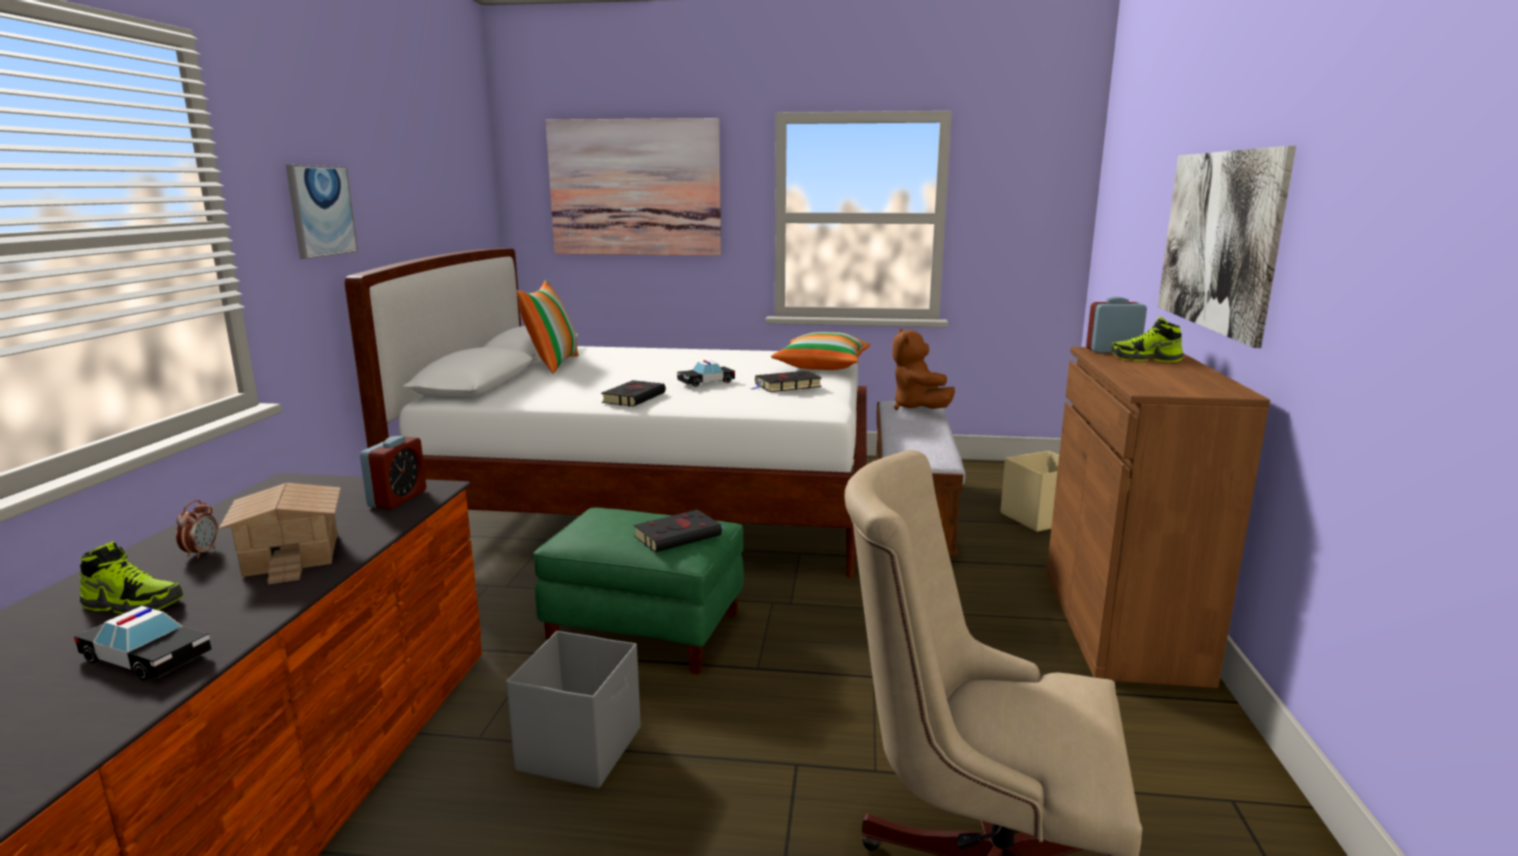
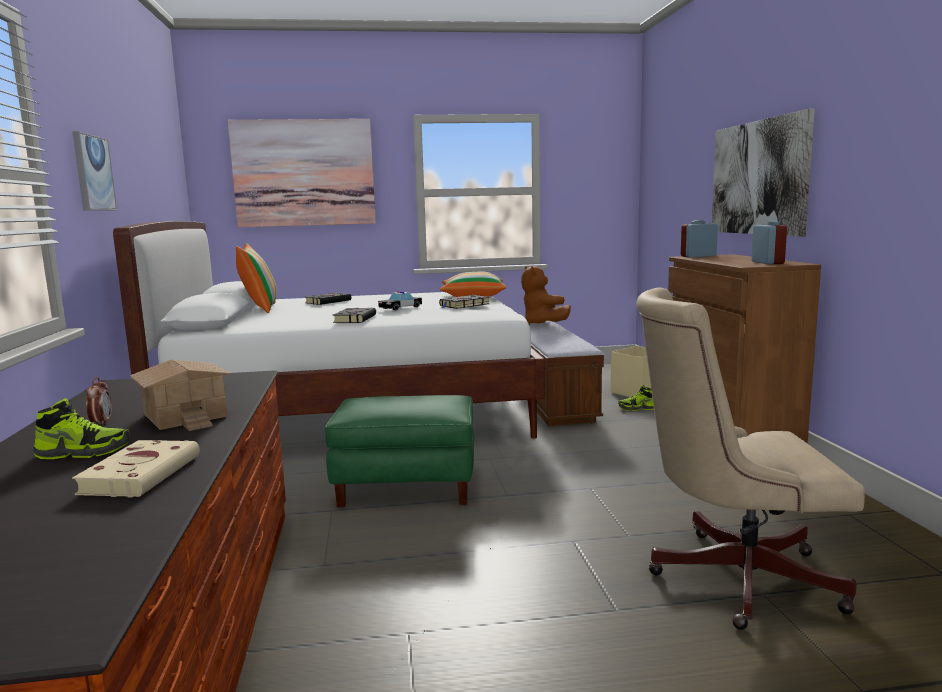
camera: 15 degrees left, 5 degrees down
(146, 657) = (143, 474): toy car -> beige book
(398, 499) = (231, 383): alarm clock -> alarm clock (767, 263)
(581, 748) = (411, 558): grey storage box -> none
(680, 536) = (435, 403): black book -> black book (329, 301)
(1145, 359) = (723, 257): shoe -> shoe (637, 408)

